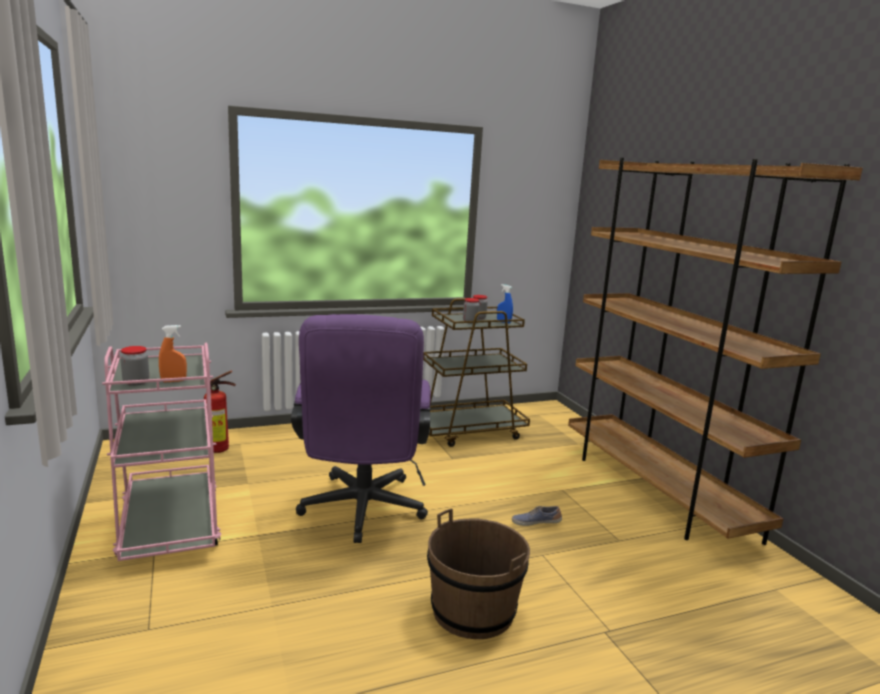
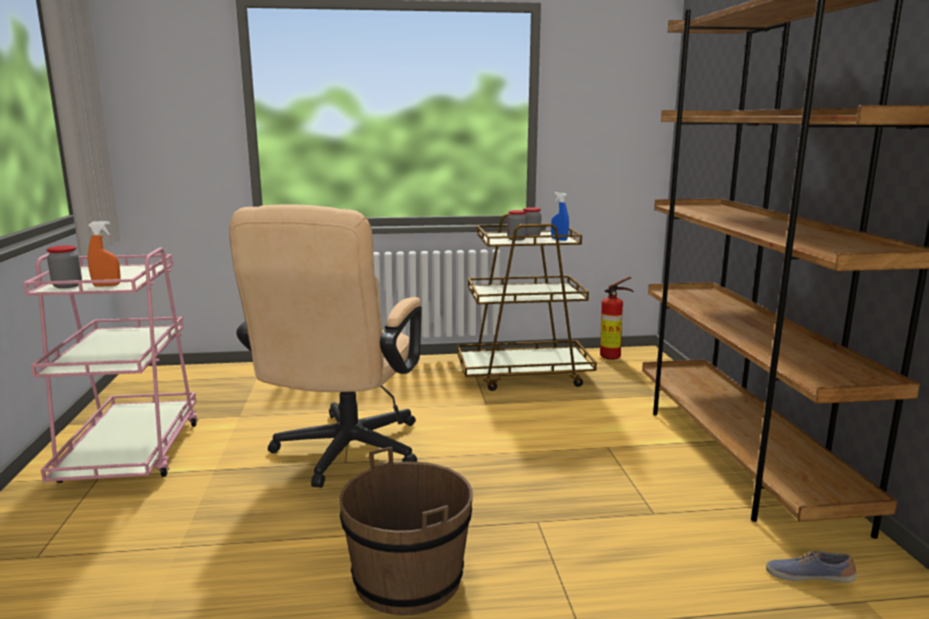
camera: 15 degrees right, 0 degrees up
(221, 449) = (234, 381): fire extinguisher -> fire extinguisher (613, 357)
(361, 513) = (342, 455): purple office chair -> beige office chair
(536, 523) = (550, 483): shoe -> shoe (808, 577)

